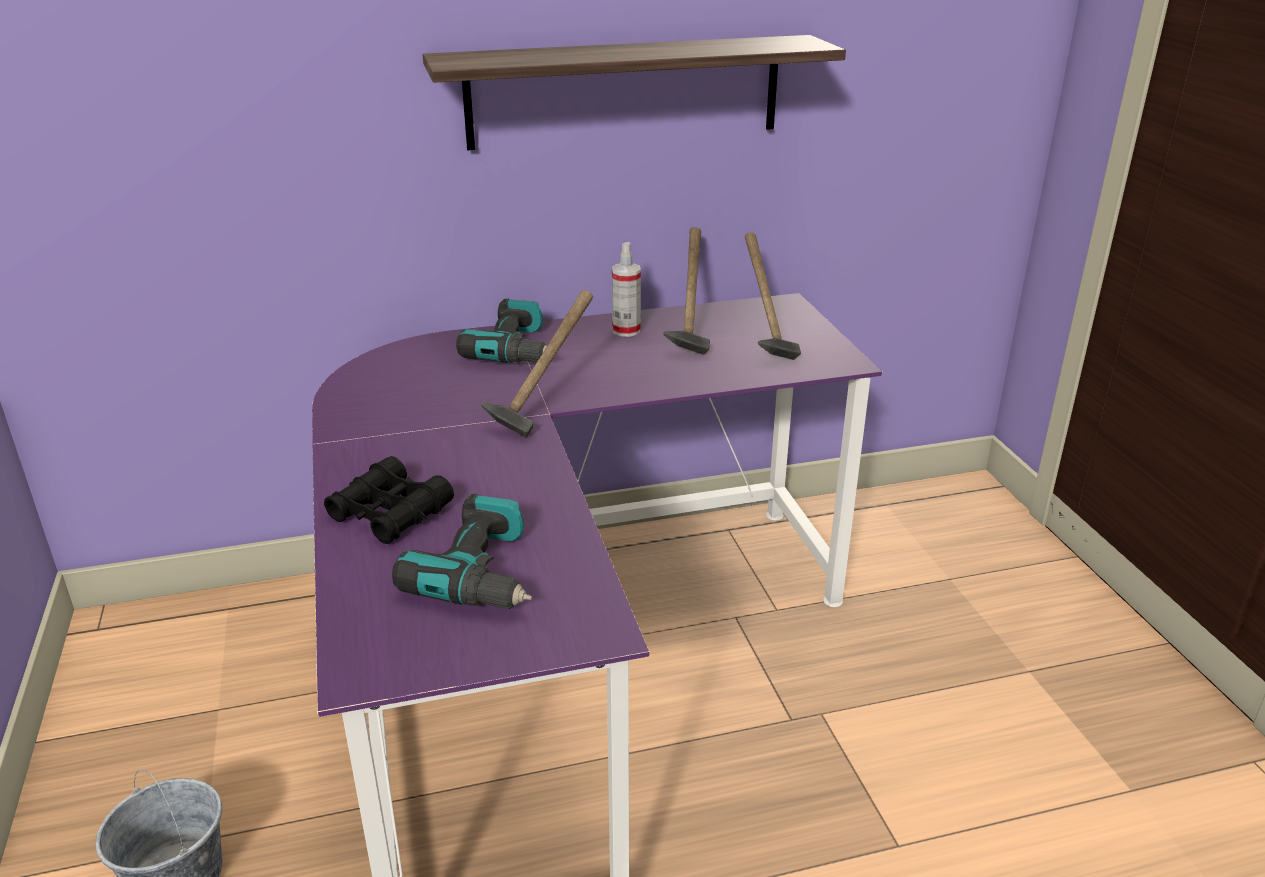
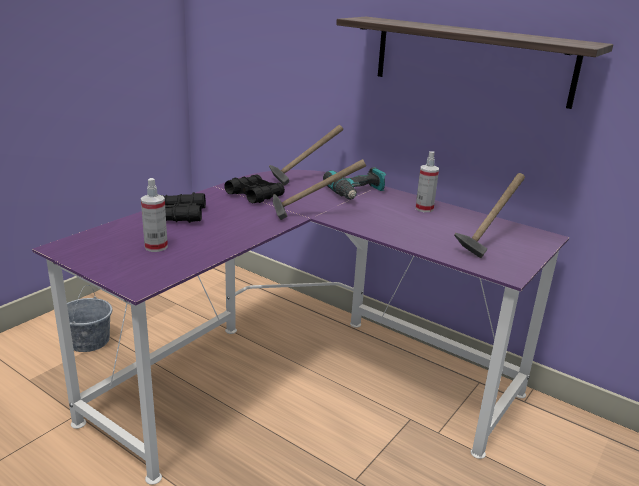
camera: 50 degrees right, 5 degrees down
(407, 423) = (254, 195): none -> black binoculars
(482, 574) = (156, 247): power drill -> spray bottle
(688, 332) = (453, 223): hammer -> hammer (303, 178)

